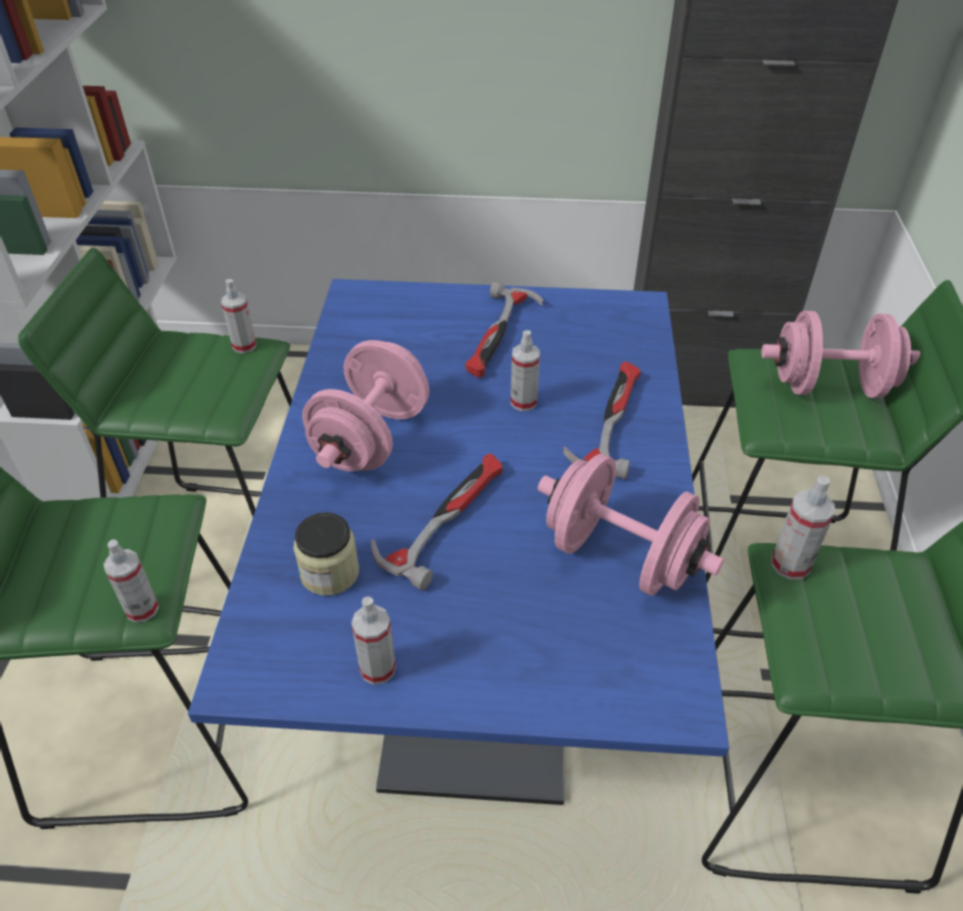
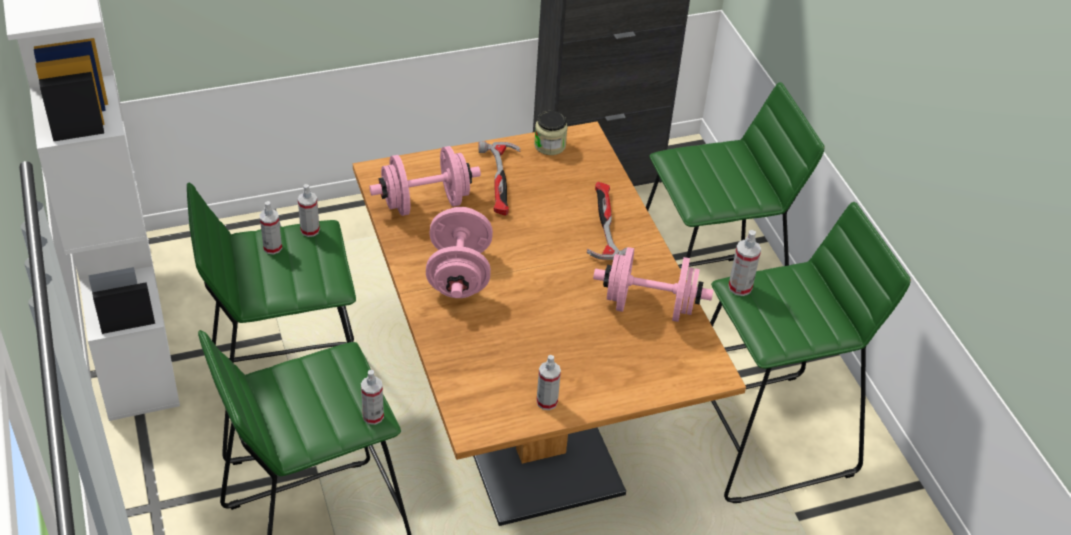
camera: 25 degrees left, 0 degrees up
(330, 573) = (487, 360): jar -> jar (550, 145)
(444, 518) = (535, 311): hammer -> none
(481, 651) = (524, 418): blue dining table -> brown dining table
(523, 402) = (543, 225): spray bottle -> spray bottle (272, 247)
(830, 386) = (724, 166): pink dumbbell -> pink dumbbell (425, 203)

